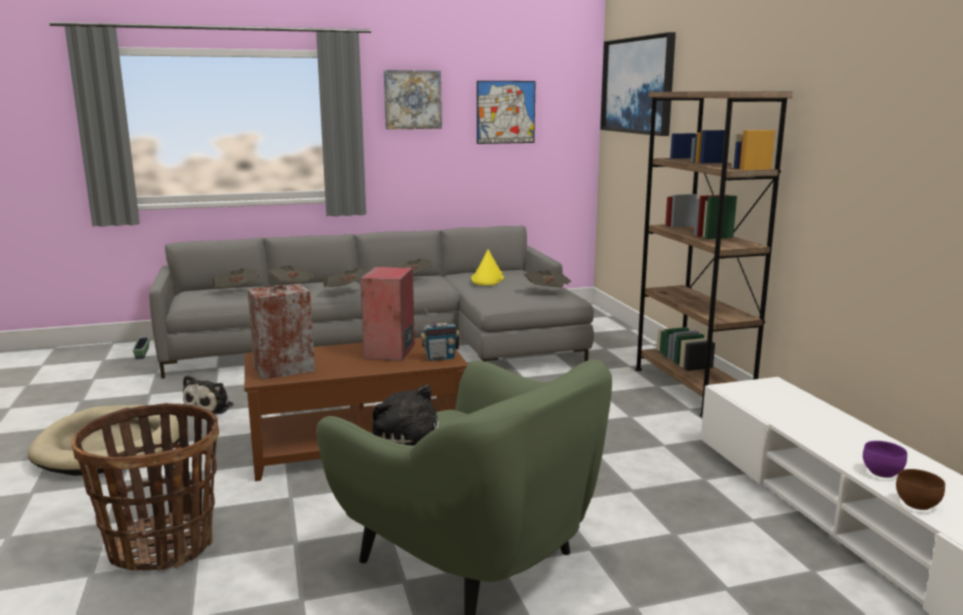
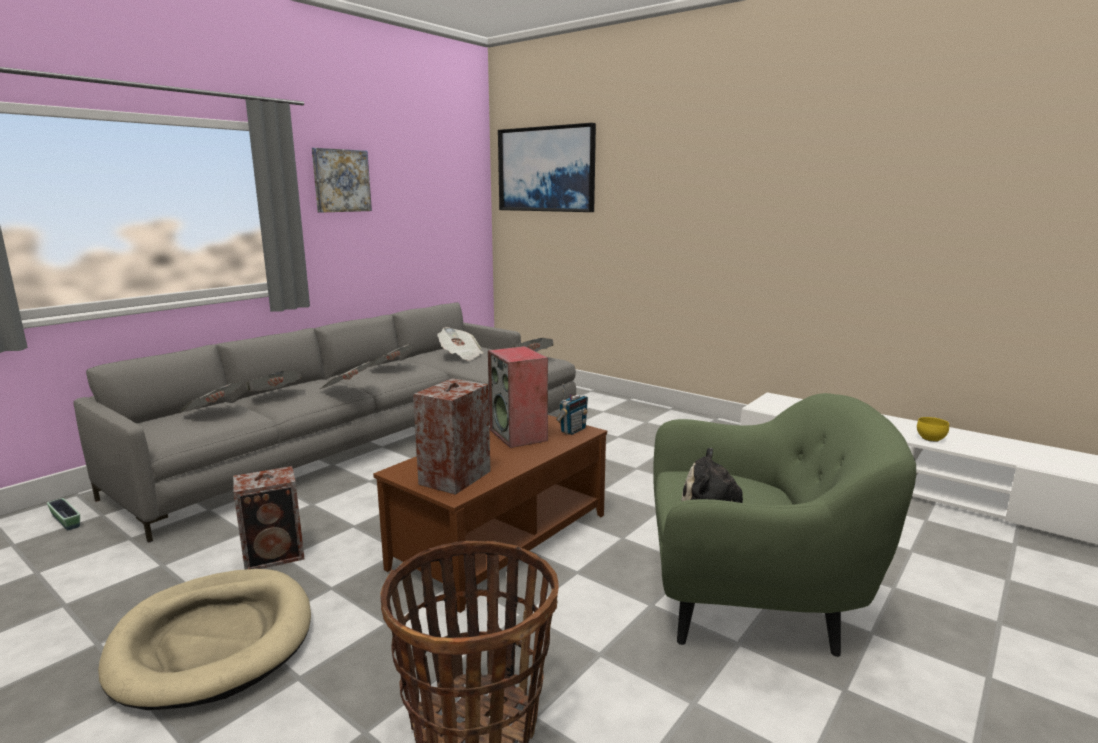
camera: 35 degrees left, 0 degrees up
(211, 407) = (276, 555): plush toy -> speaker
(487, 279) = (460, 355): yellow hat -> newspaper
(505, 112) = (422, 194): picture -> none
(691, 388) = (669, 418): brown bookcase -> none
(880, 472) = (929, 439): purple bowl -> yellow bowl
(918, 504) = (978, 452): brown bowl -> none

